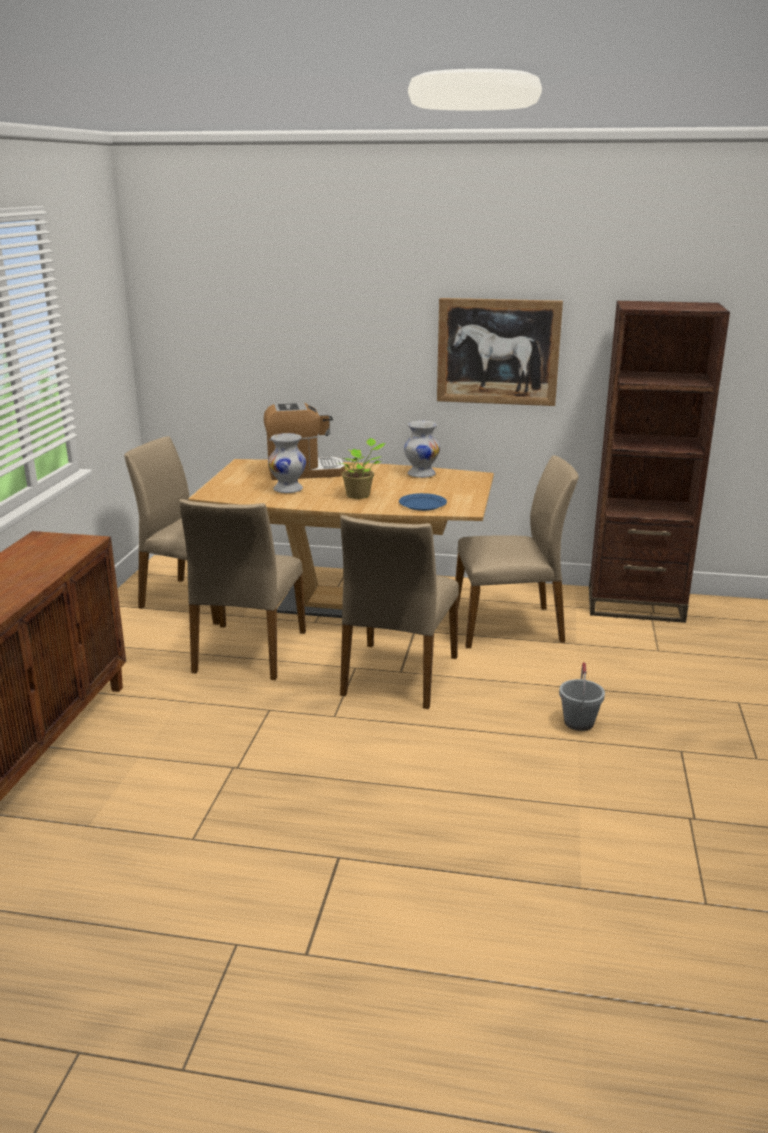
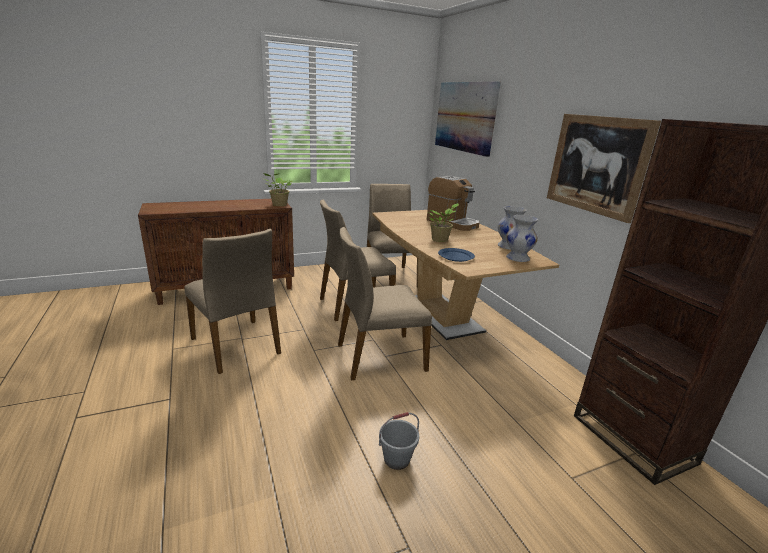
camera: 55 degrees right, 0 degrees up
(77, 541) = (278, 205): none -> potted plant
(232, 309) = (465, 117): none -> picture
(287, 489) = (419, 225): white vase -> white vase (517, 258)
(509, 626) = (498, 380): beige chair -> beige chair (237, 345)

